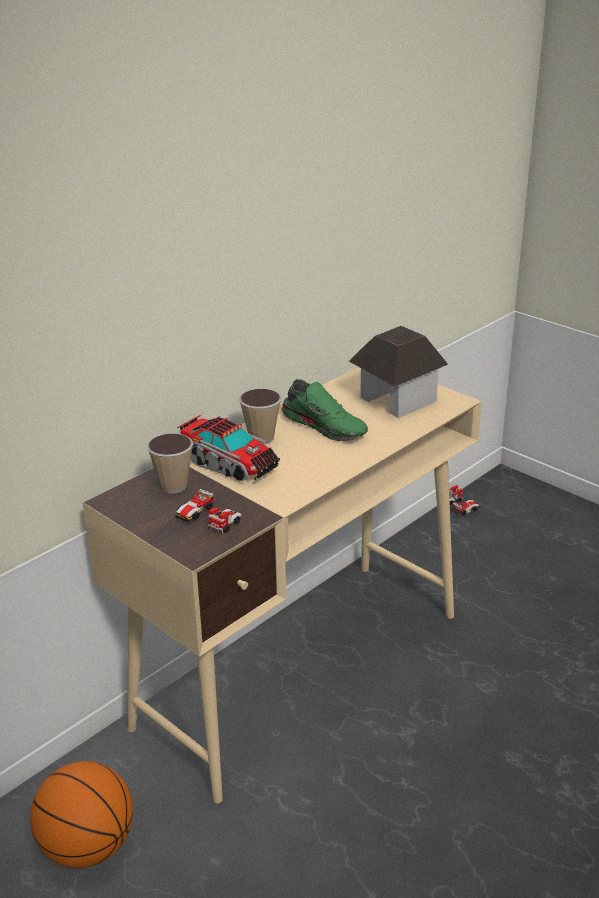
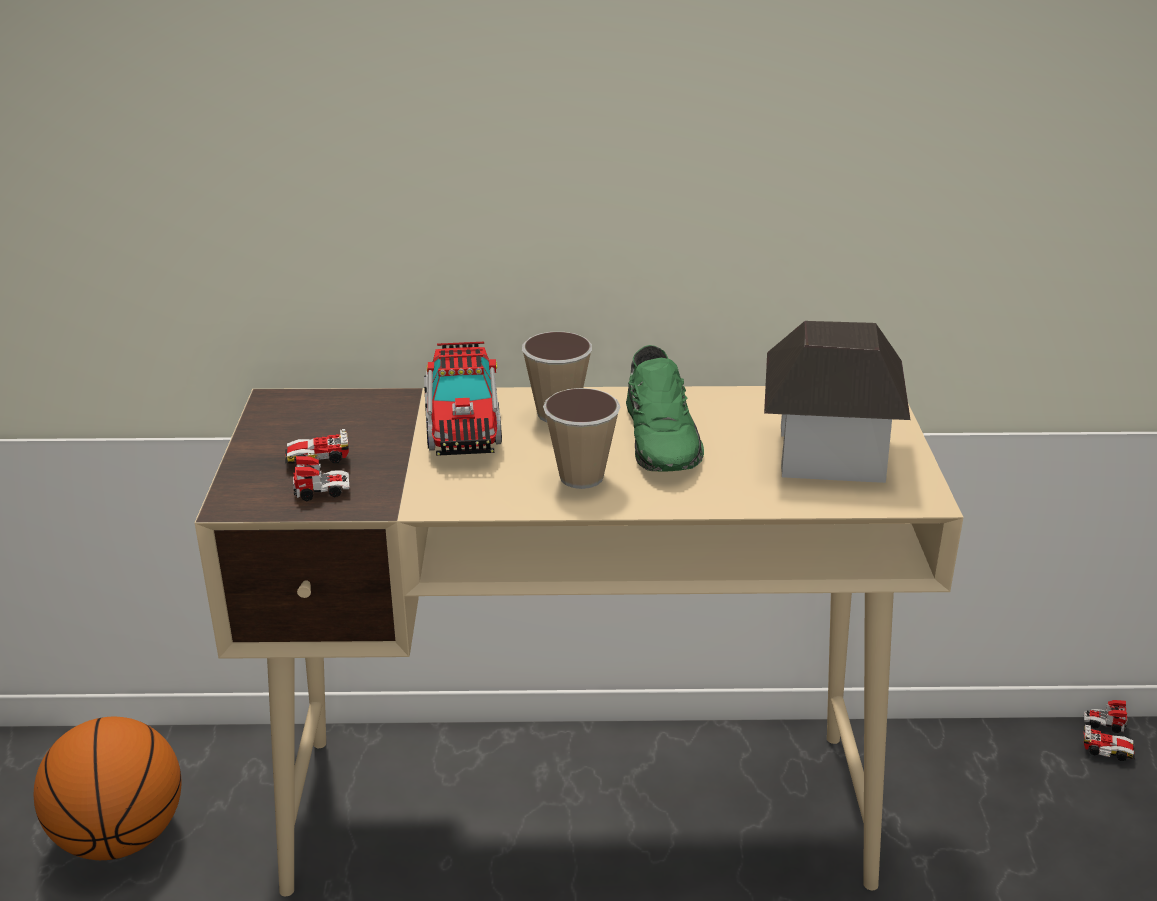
camera: 45 degrees right, 0 degrees up
(173, 486) = (360, 419): cup -> cup (581, 477)

